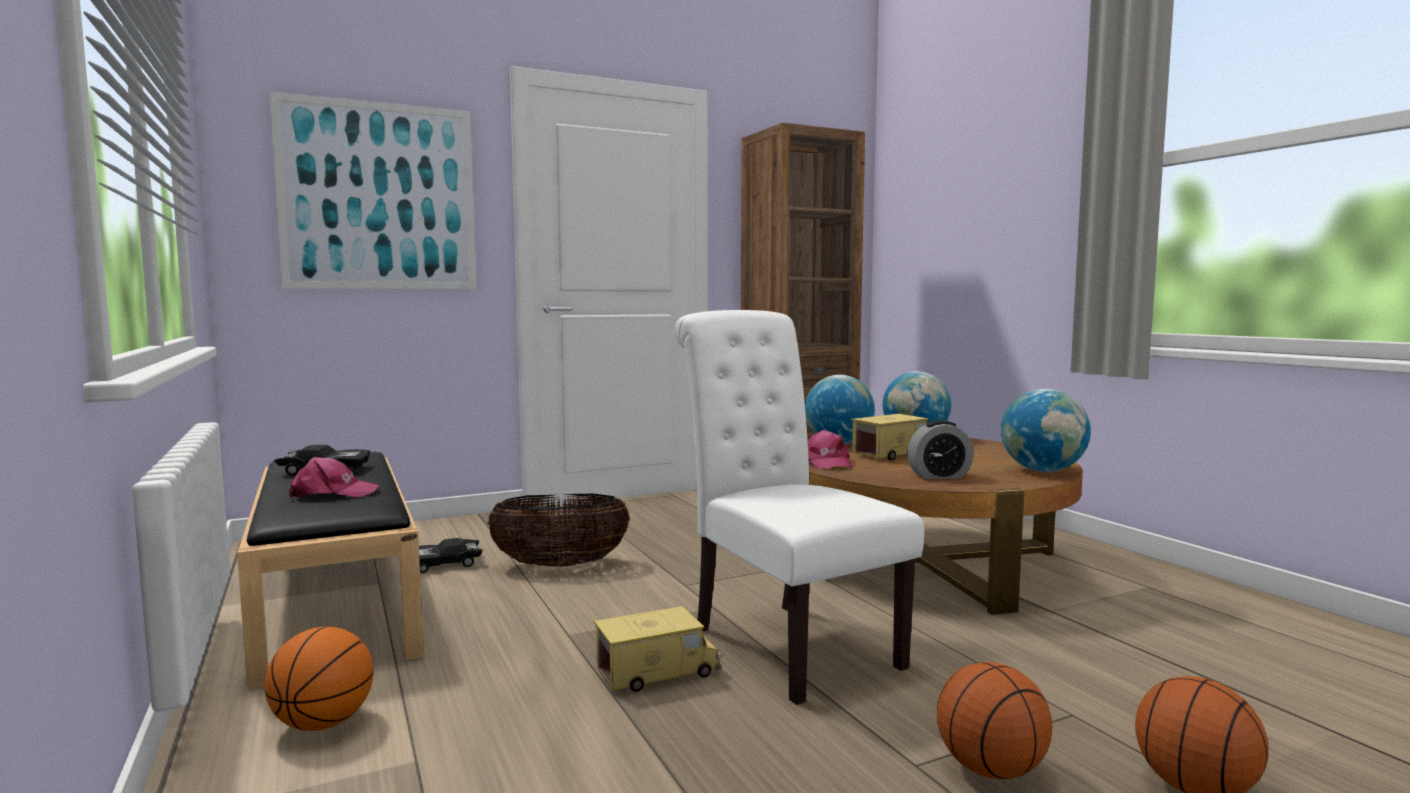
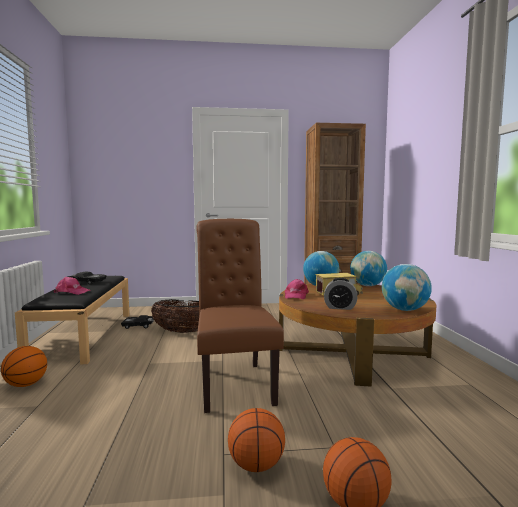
camera: 20 degrees right, 0 degrees up
(379, 197) = (135, 167): picture -> none
(658, 672) = (164, 386): toy truck -> none
(785, 642) = (234, 382): white chair -> brown chair

